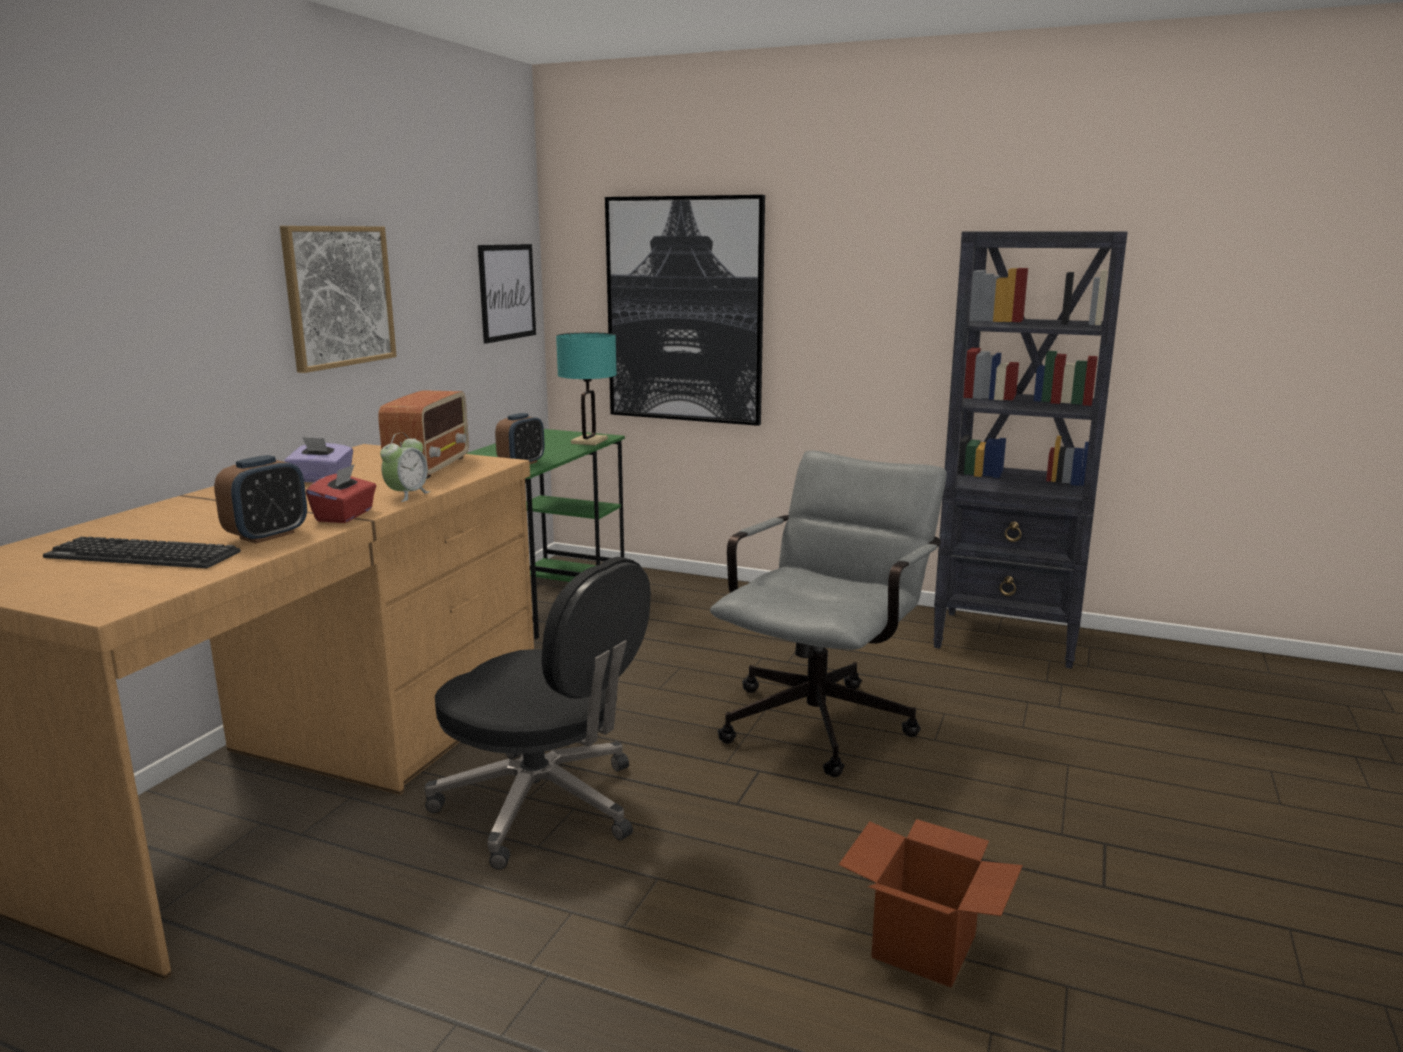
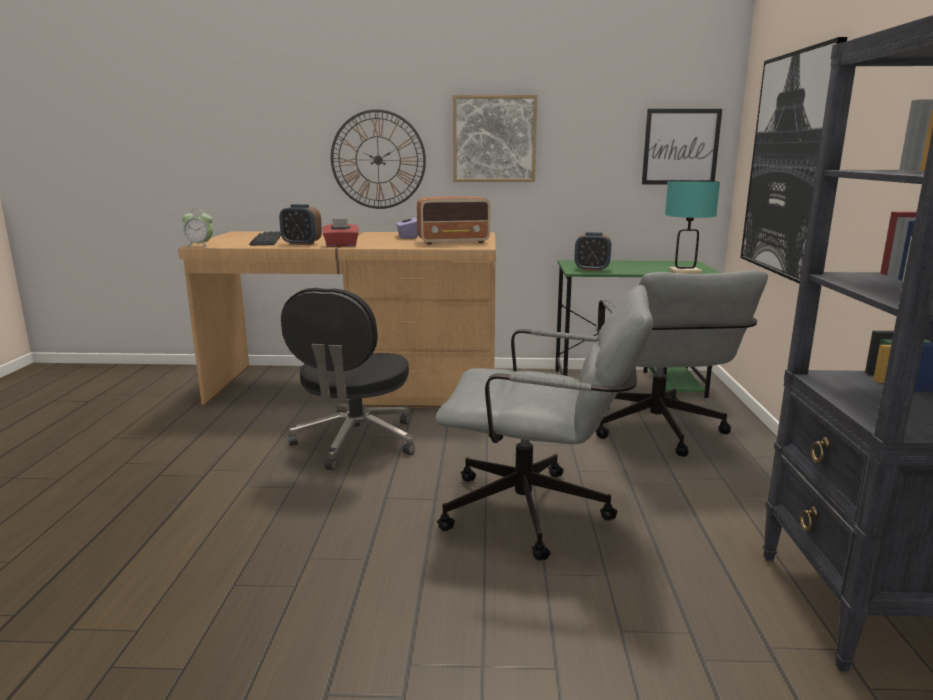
camera: 70 degrees right, 0 degrees up
(180, 350) = (378, 160): none -> wall clock
(407, 495) = (388, 246): alarm clock -> alarm clock (200, 245)
(690, 620) = (659, 433): none -> grey office chair
(924, 946) = (229, 593): cardboard box -> none

